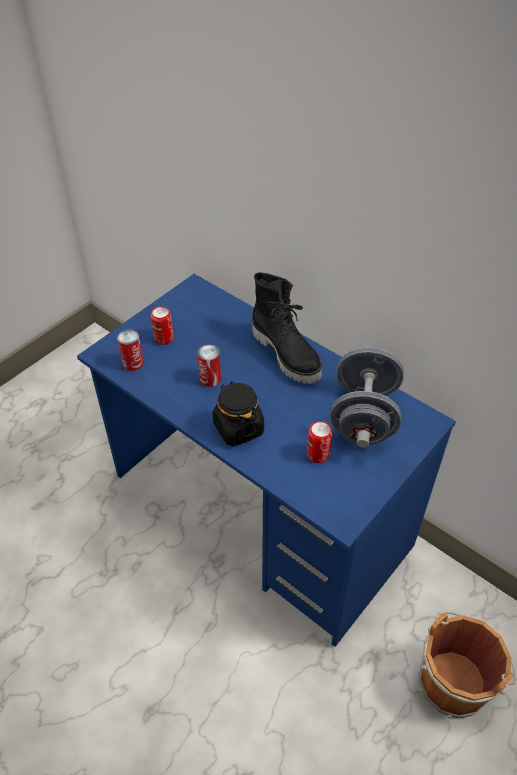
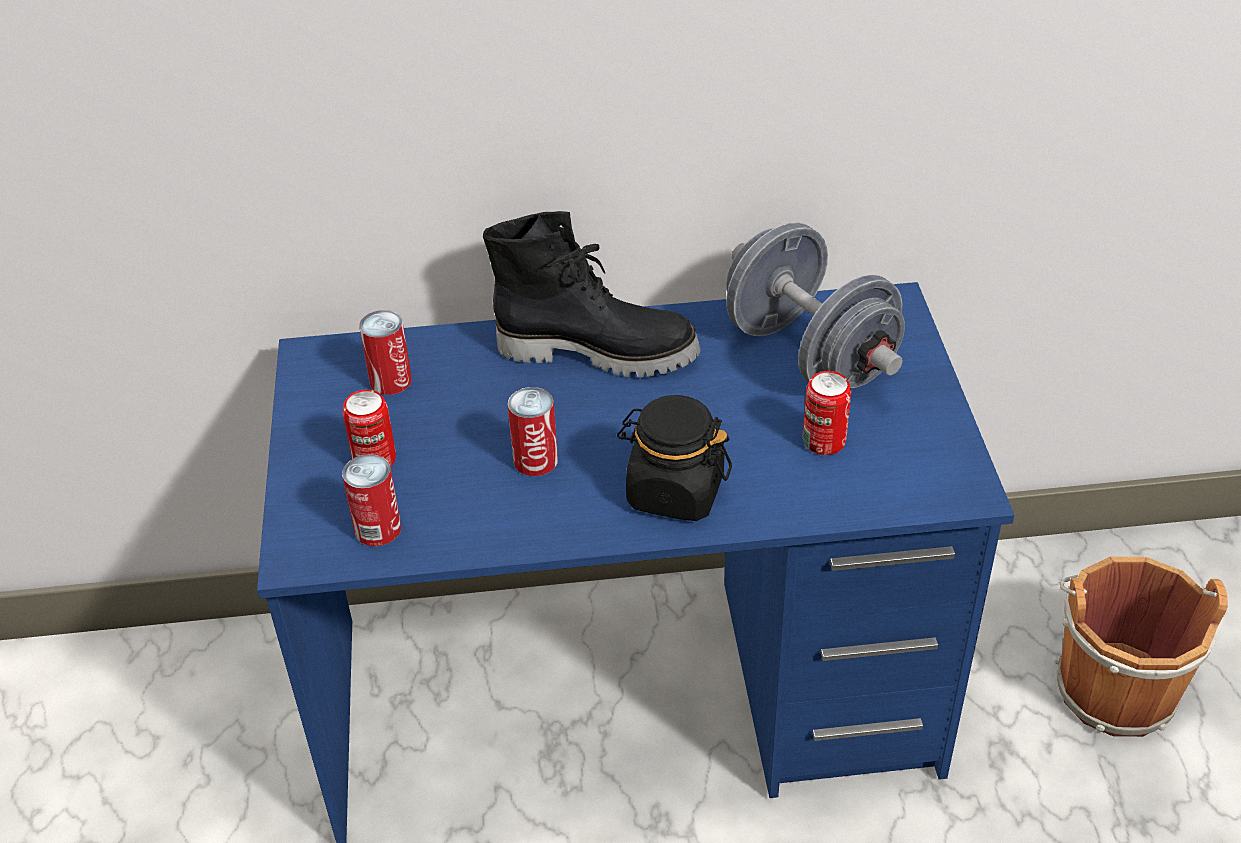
camera: 45 degrees left, 5 degrees down
(206, 314) = (390, 380): none -> can

